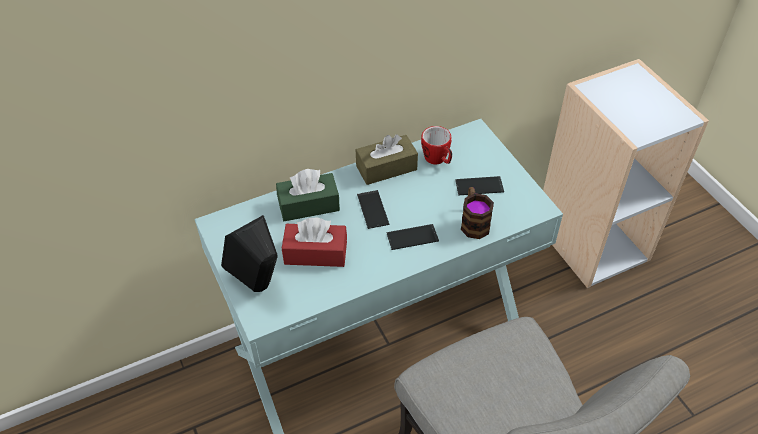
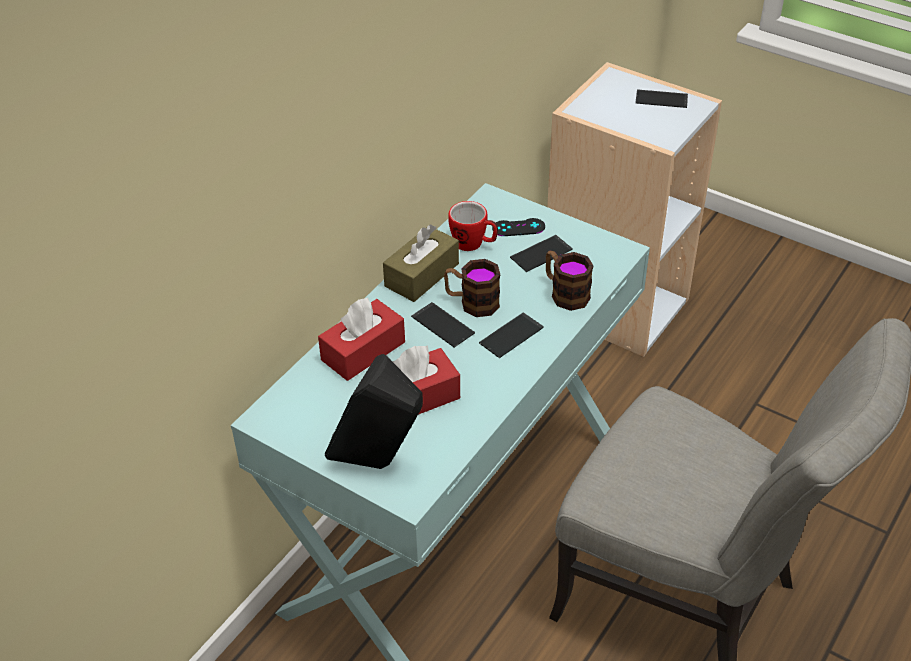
camera: 30 degrees left, 5 degrees down
(309, 205) = (363, 351): green tissue box -> red tissue box
(404, 201) = (472, 302): none -> mug
(478, 160) = (518, 227): none -> black game controller
(659, 102) = (661, 99): none -> phone

